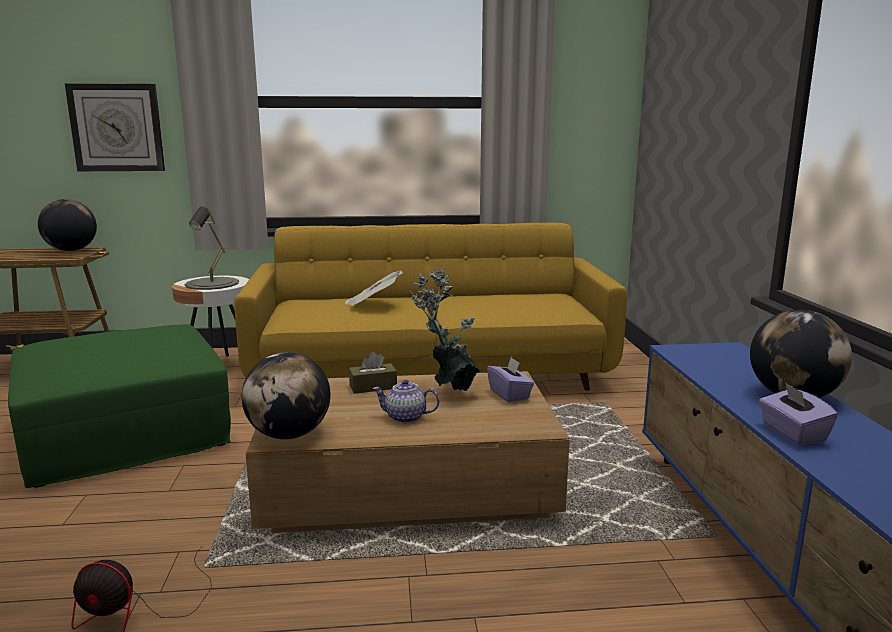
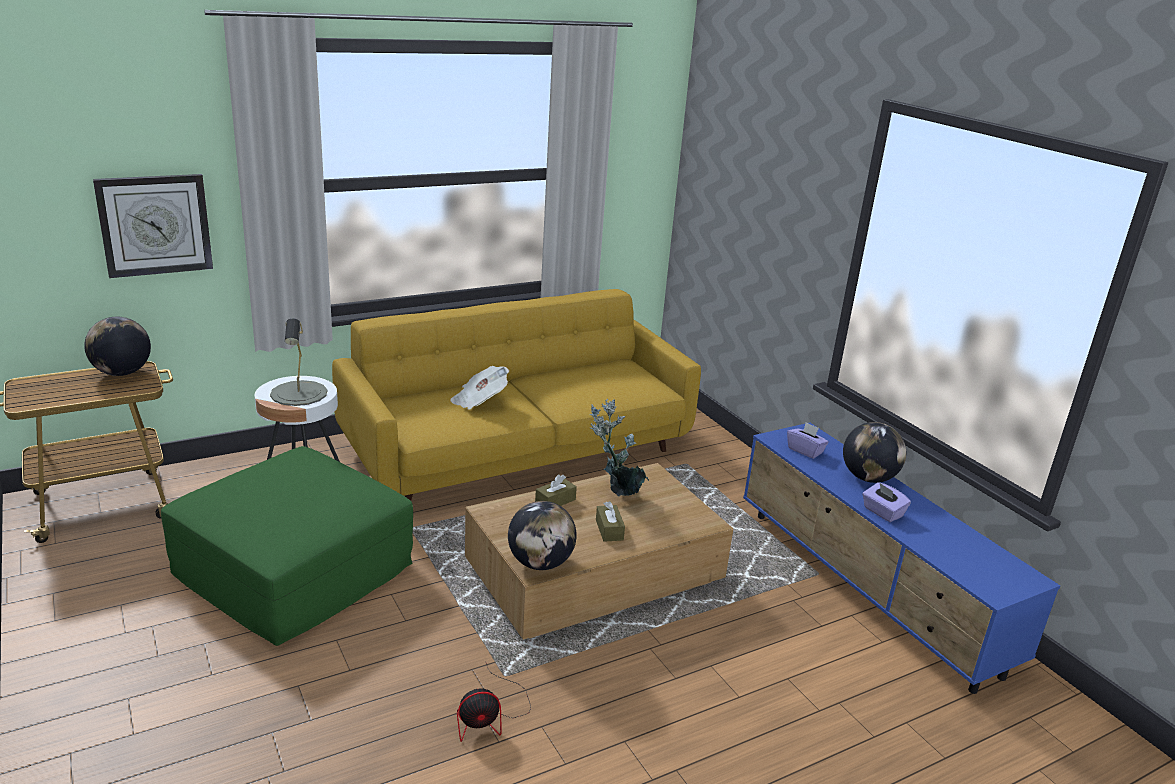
camera: 25 degrees left, 10 degrees up
(405, 417) = (609, 530): teapot -> brown tissue box
(509, 394) = (664, 492): purple tissue box -> purple tissue box (805, 451)

